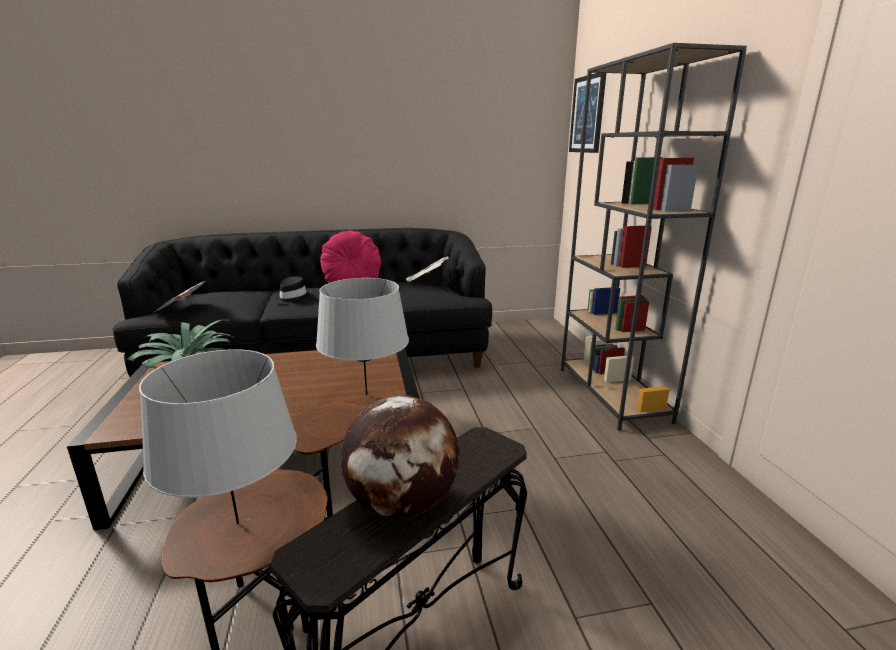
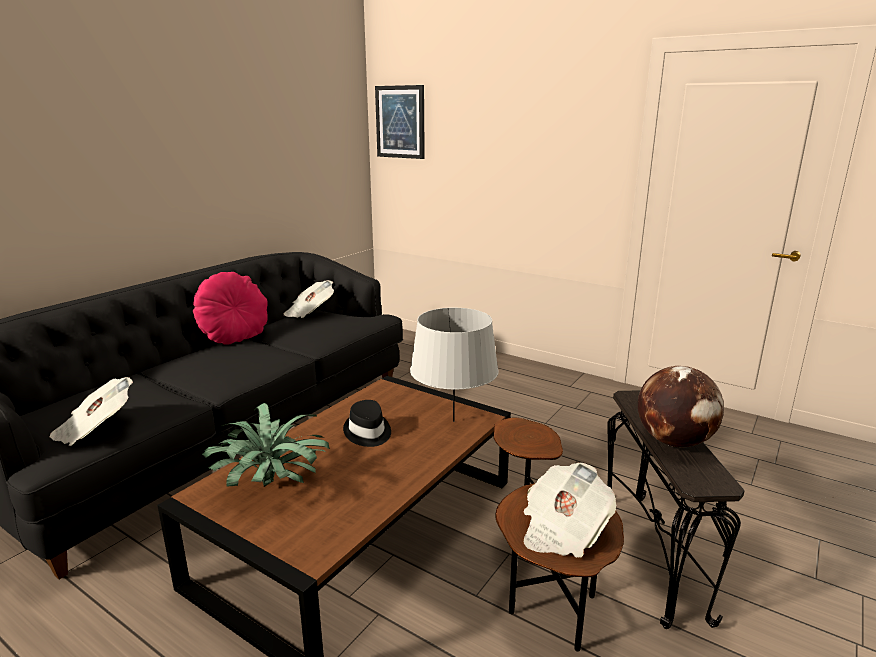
camera: 45 degrees left, 0 degrees up
(237, 523) = (562, 530): grey table lamp -> newspaper
(292, 297) = (211, 369): black hat -> black hat (367, 432)
(613, 394) = (511, 367): bookcase -> none

